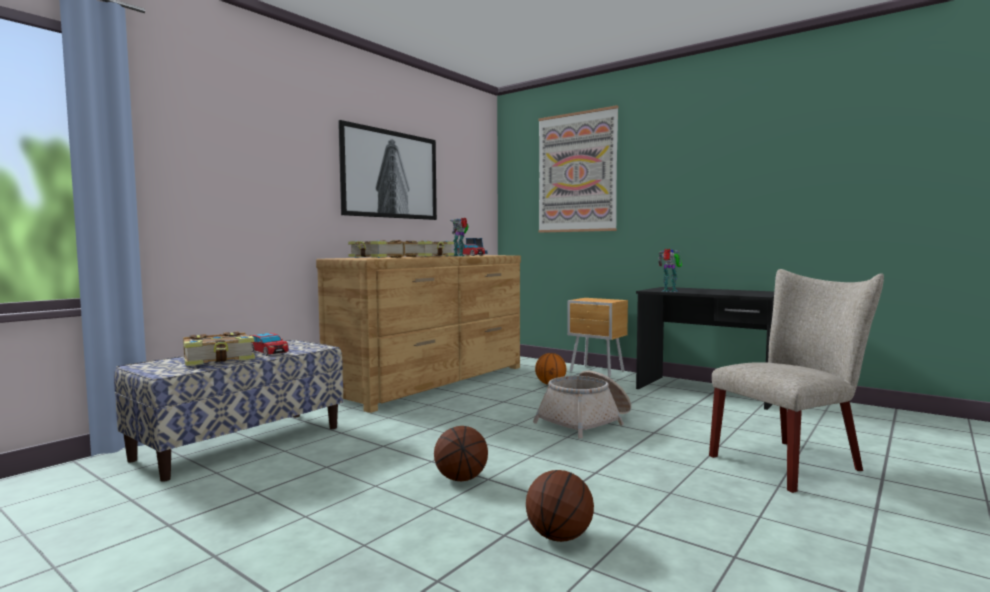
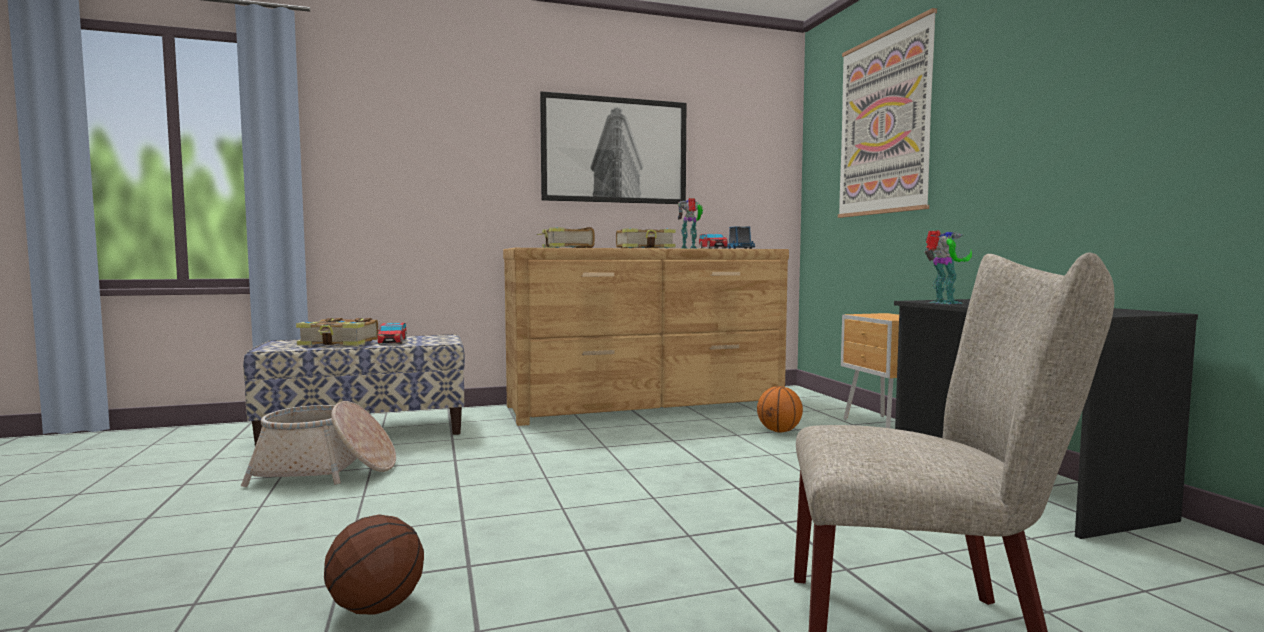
camera: 35 degrees right, 0 degrees up
(461, 478) = (441, 511): basketball -> none
(586, 422) = (718, 486): basket -> basket (326, 471)

